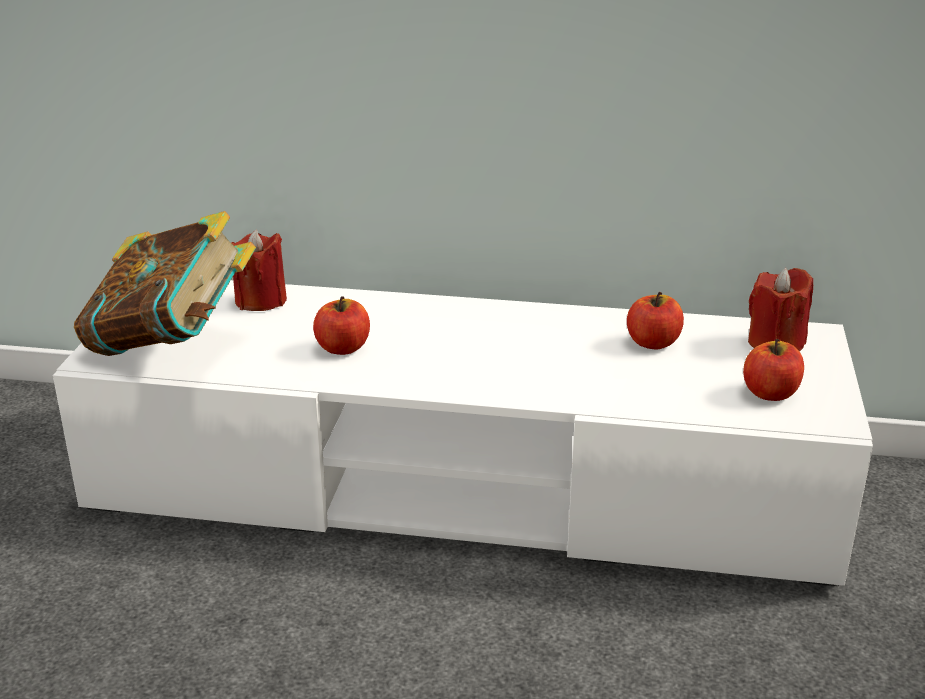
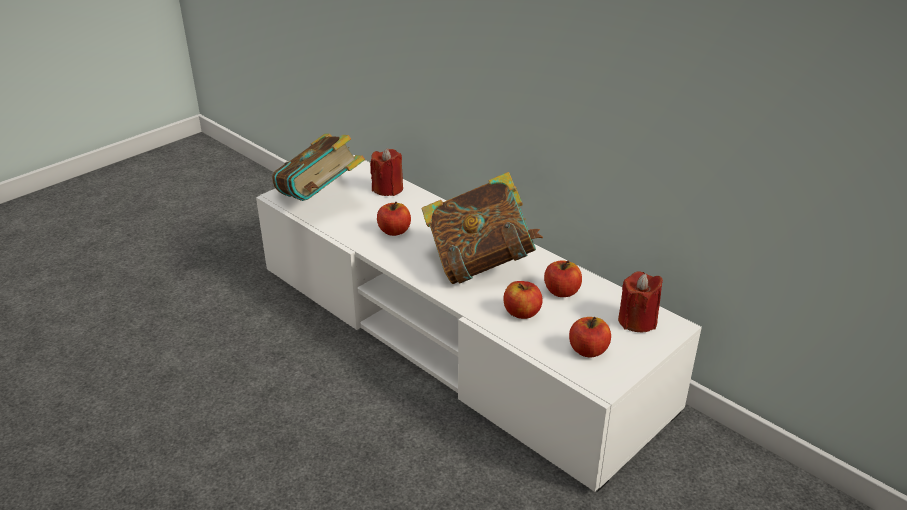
camera: 35 degrees right, 5 degrees up
(514, 347) = (480, 264): none -> book
(641, 382) = (522, 312): none -> apple

